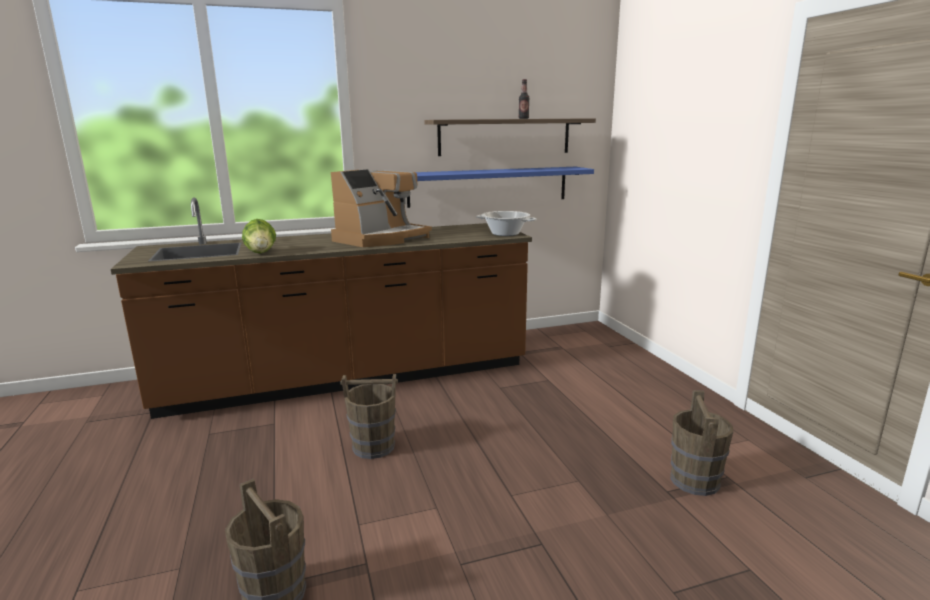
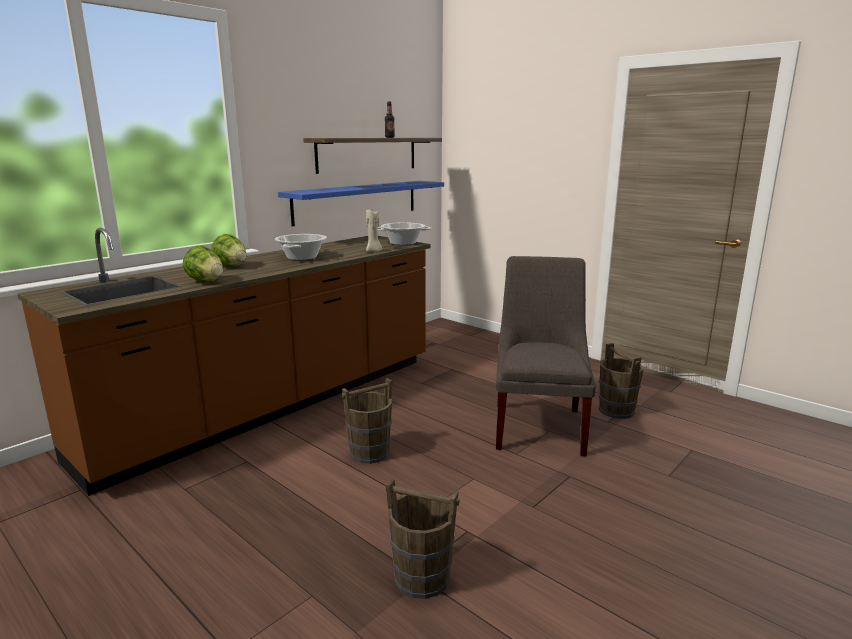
camera: 30 degrees left, 0 degrees up
(310, 241) = (231, 266): none -> lettuce
(381, 239) = (301, 257): coffee machine -> cooking pot
(458, 239) = (373, 251): none -> beige candle
(573, 470) = (539, 425): none -> grey chair

